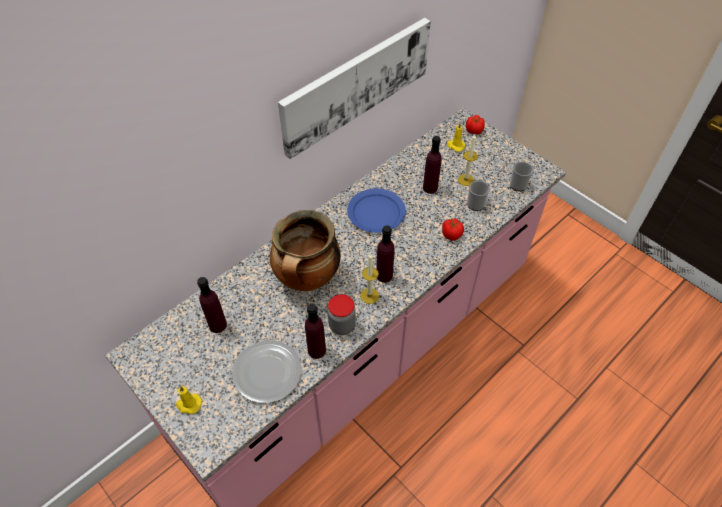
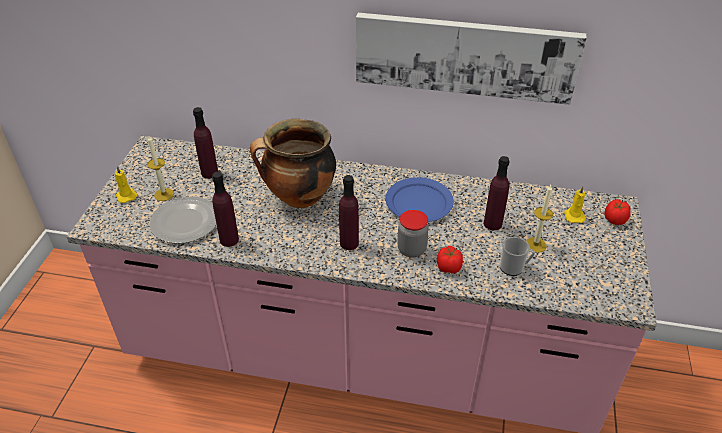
camera: 55 degrees right, 10 degrees down
(342, 325) = (268, 242): jar -> jar (411, 249)
(369, 295) = (316, 244): candle -> candle (164, 194)
(518, 183) = (583, 289): mug -> none

